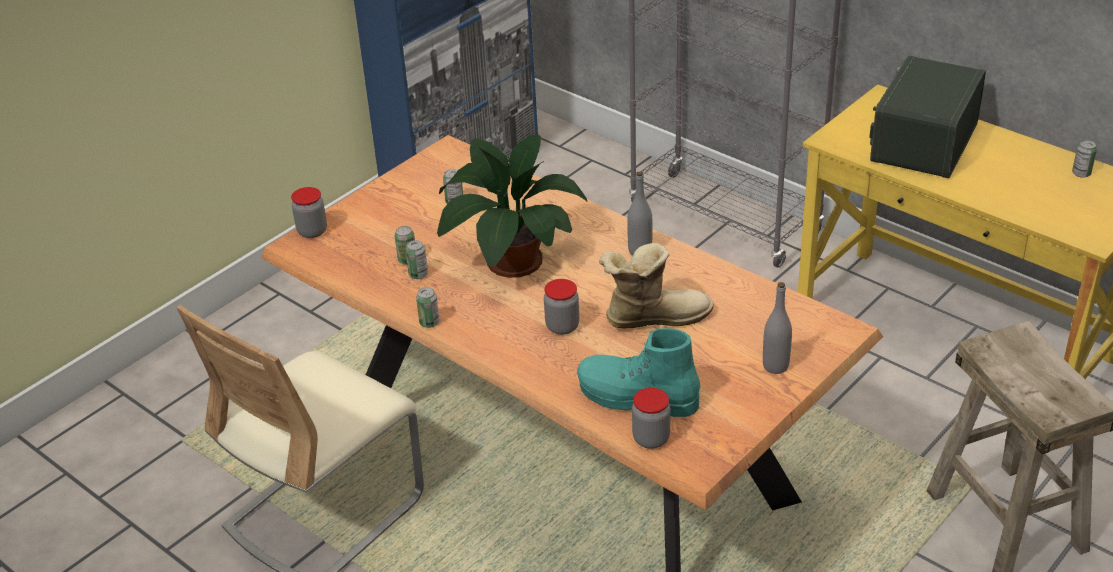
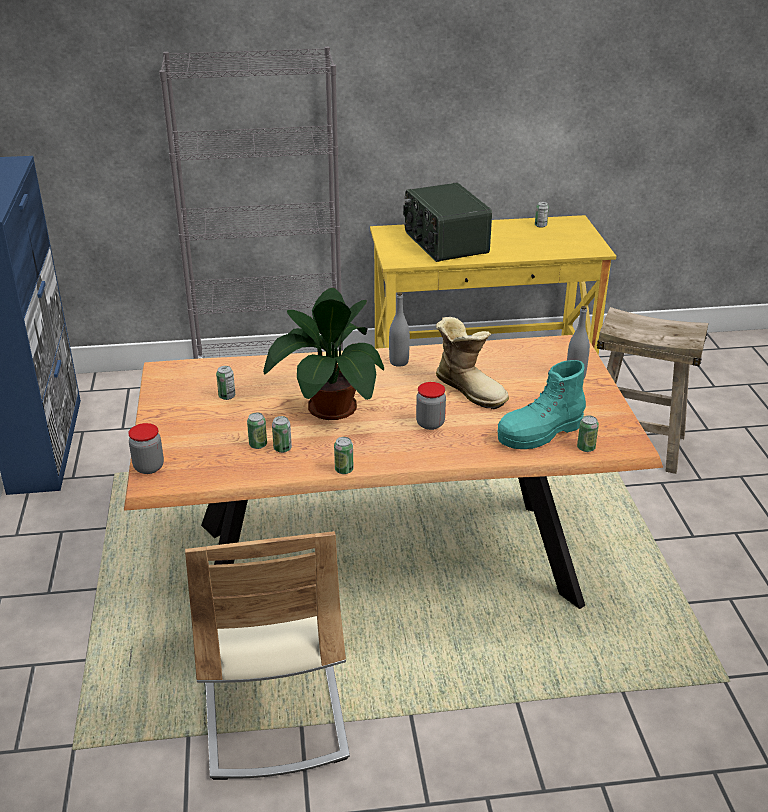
camera: 50 degrees left, 5 degrees down
(651, 439) = (586, 448): jar -> can
(654, 316) = (470, 389): boot -> boot turned 105 degrees clockwise

